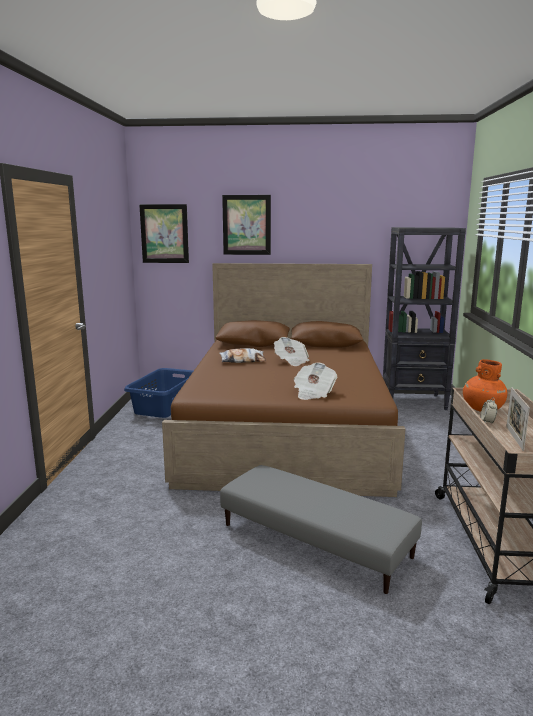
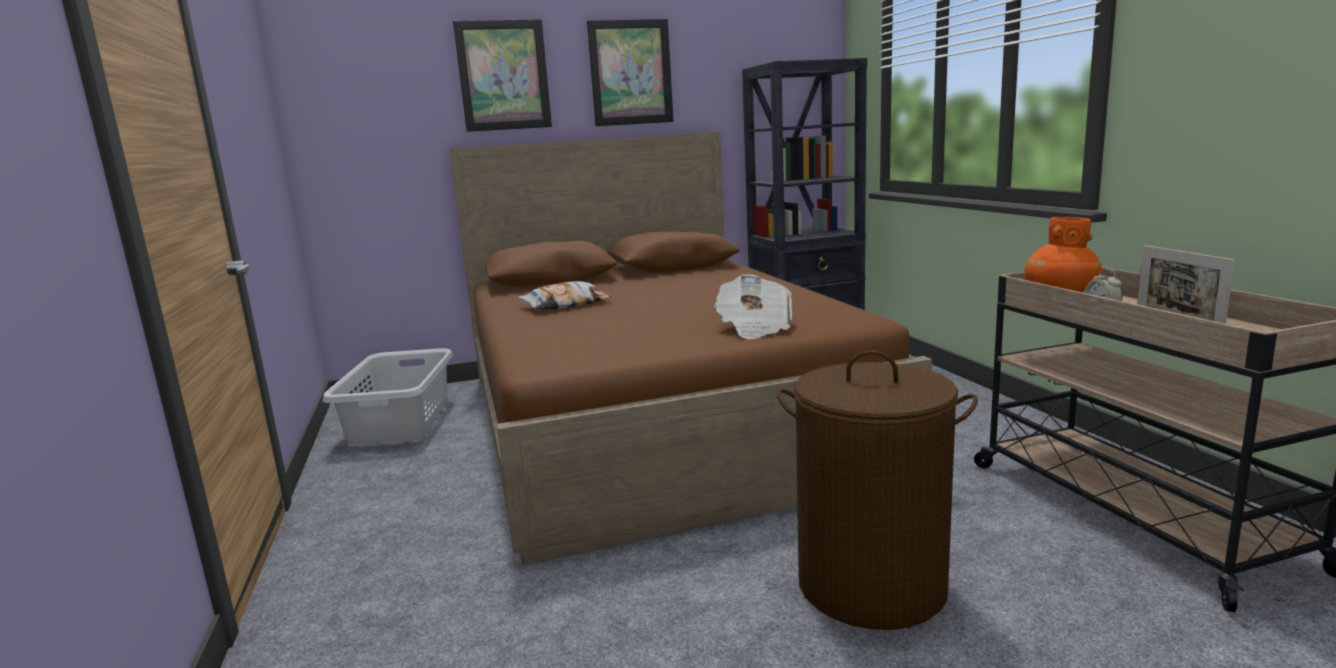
camera: 20 degrees left, 0 degrees up
(163, 406) = (399, 422): blue laundry basket -> grey laundry basket
(164, 233) = (346, 98): picture -> picture (631, 73)
(291, 361) = (651, 294): newspaper -> none
(315, 540) = (871, 585): grey ottoman -> brown laundry basket

